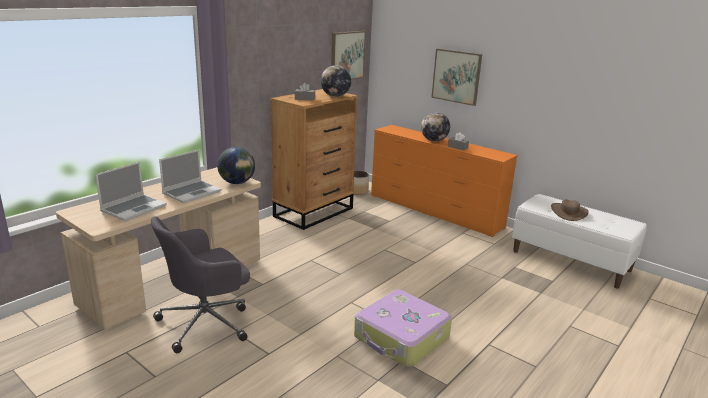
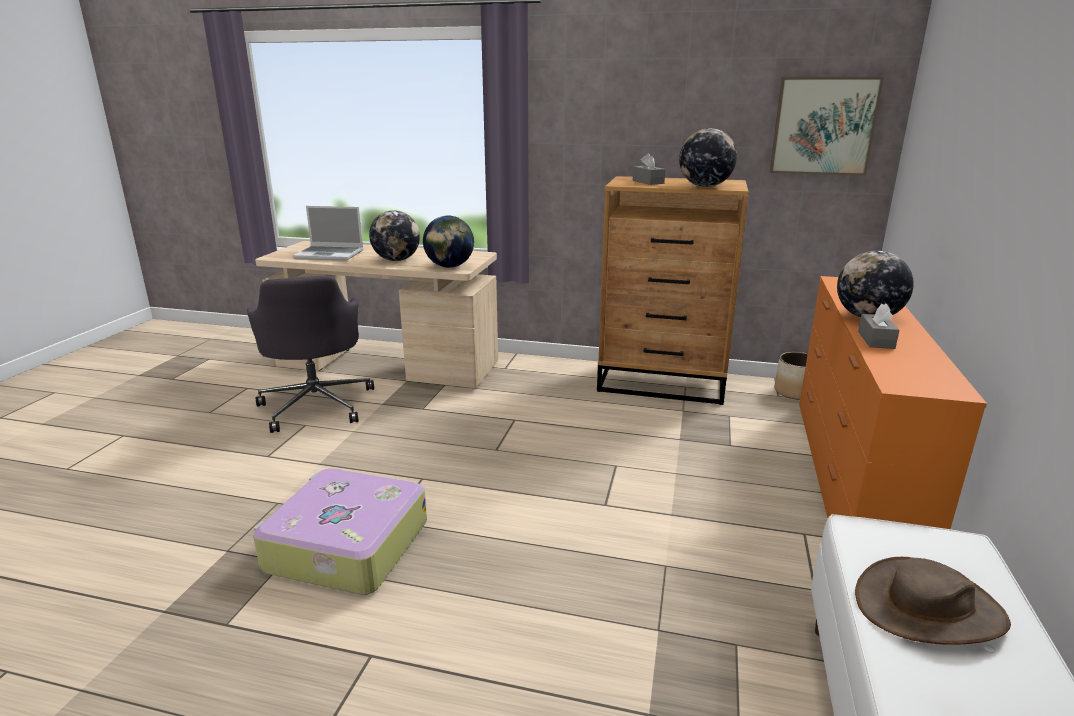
camera: 65 degrees right, 0 degrees up
(192, 192) = (396, 260): laptop -> globe
(206, 322) = (317, 405): grey office chair -> grey office chair turned 135 degrees counterclockwise
(456, 76) = (969, 172): picture -> none

